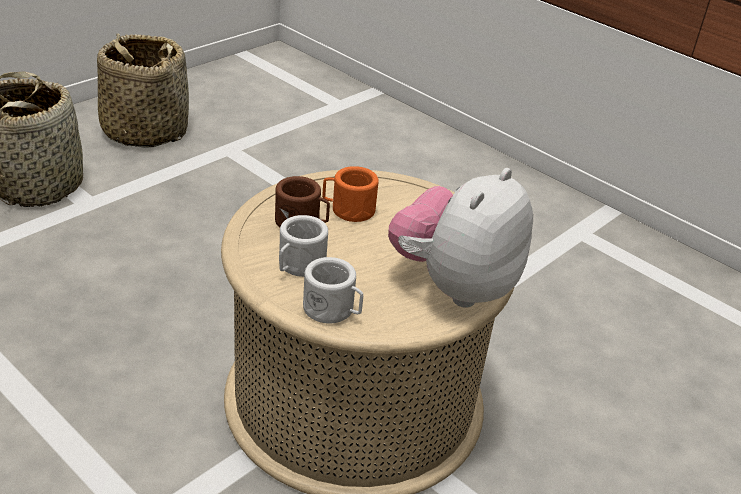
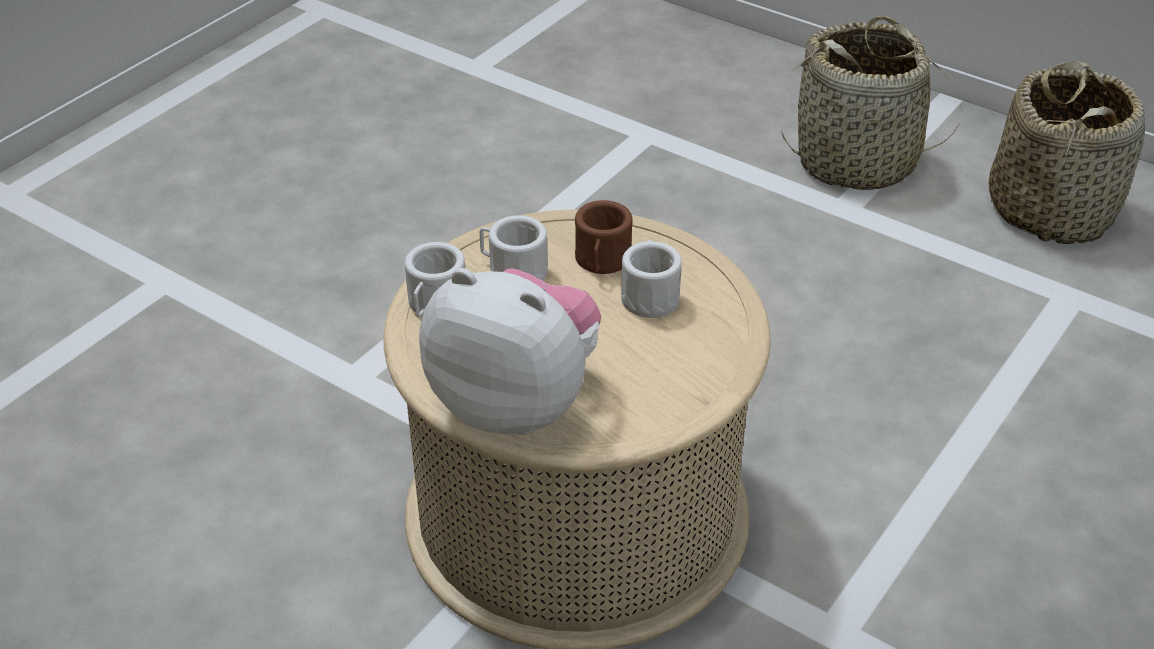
camera: 85 degrees right, 5 degrees up
(348, 209) = (649, 295): orange mug -> white mug

